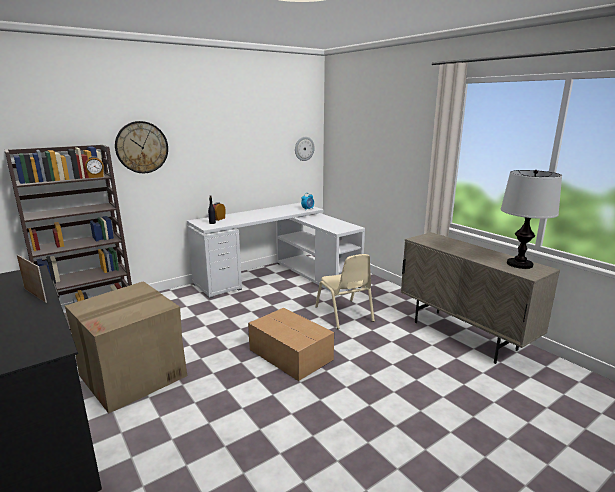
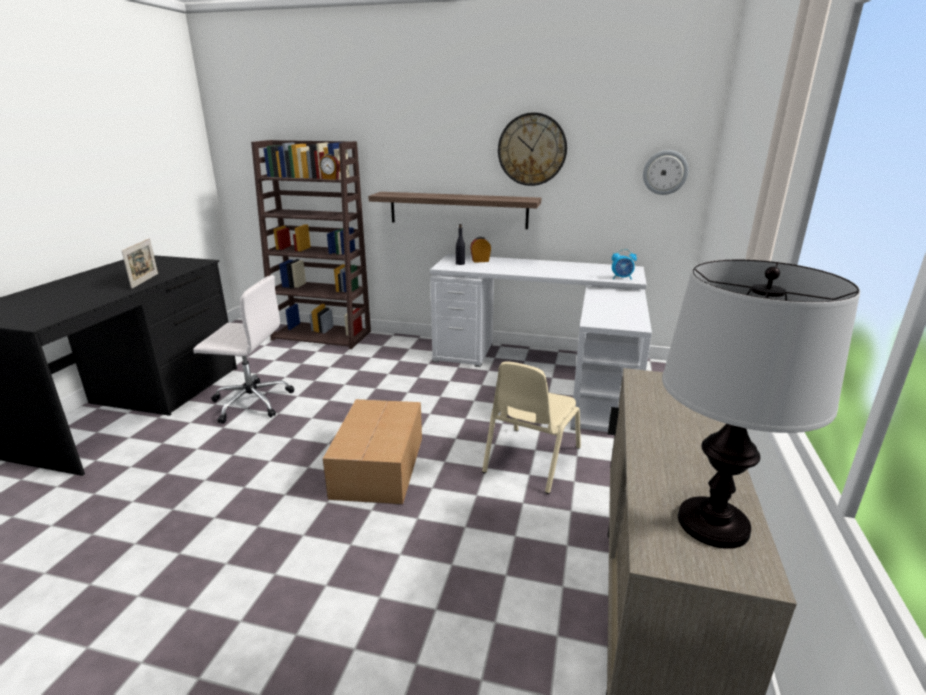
camera: 50 degrees right, 5 degrees up
(134, 375) = (251, 402): cardboard box -> white office chair
(142, 147) = (400, 148): wall clock -> wall clock (532, 149)
(190, 187) = (458, 210): none -> shelf

